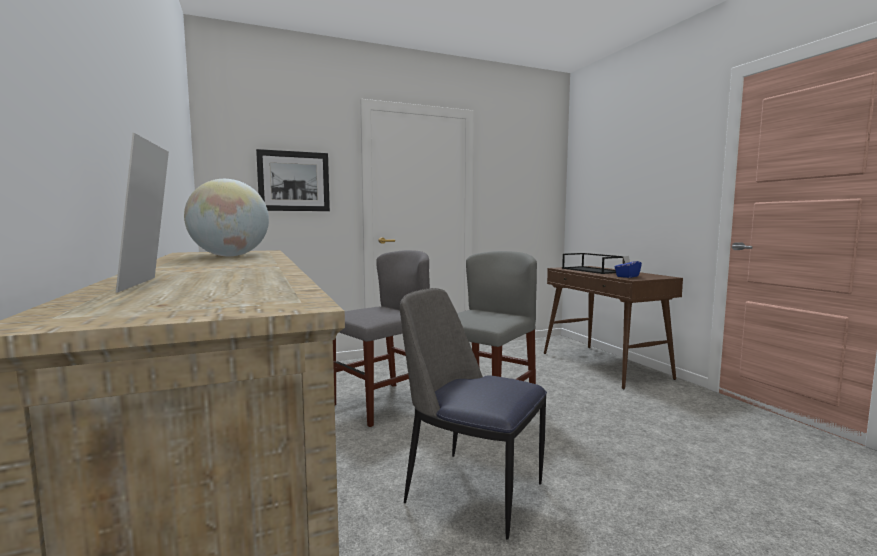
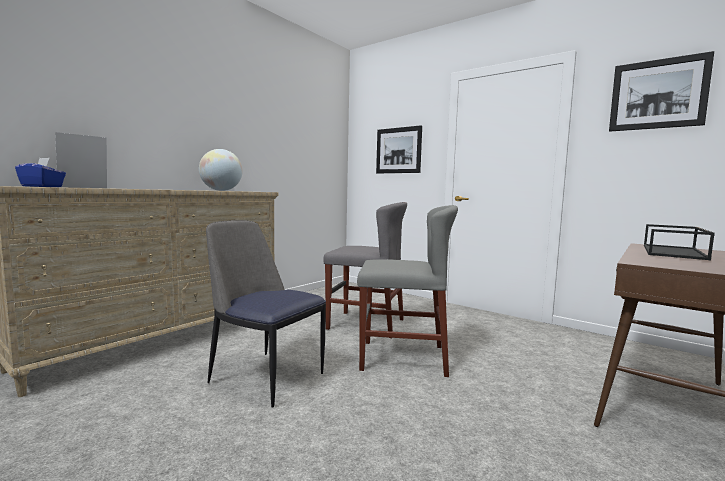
camera: 60 degrees right, 0 degrees up
(471, 490) = (265, 376): chair -> chair turned 60 degrees counterclockwise
(523, 158) = (657, 94): none -> picture
(627, 276) = (660, 261): blue tissue box -> blue tissue box (42, 186)

